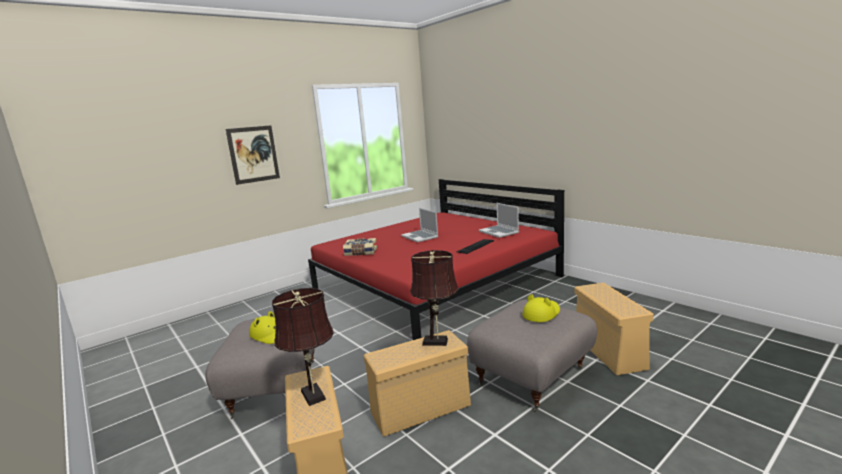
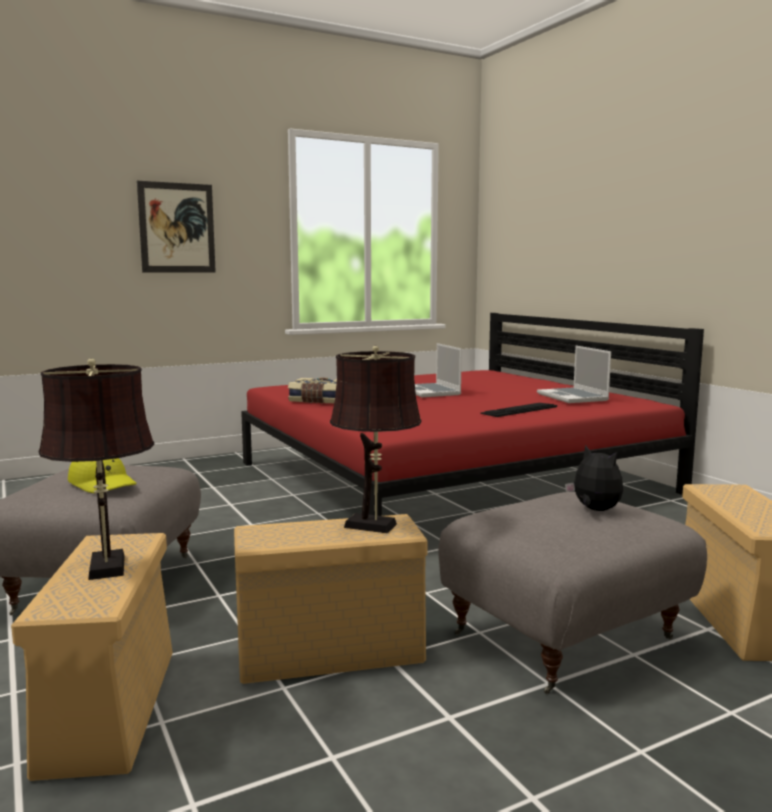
camera: 10 degrees right, 5 degrees down
(541, 313) = (594, 510): yellow hat -> plush toy

